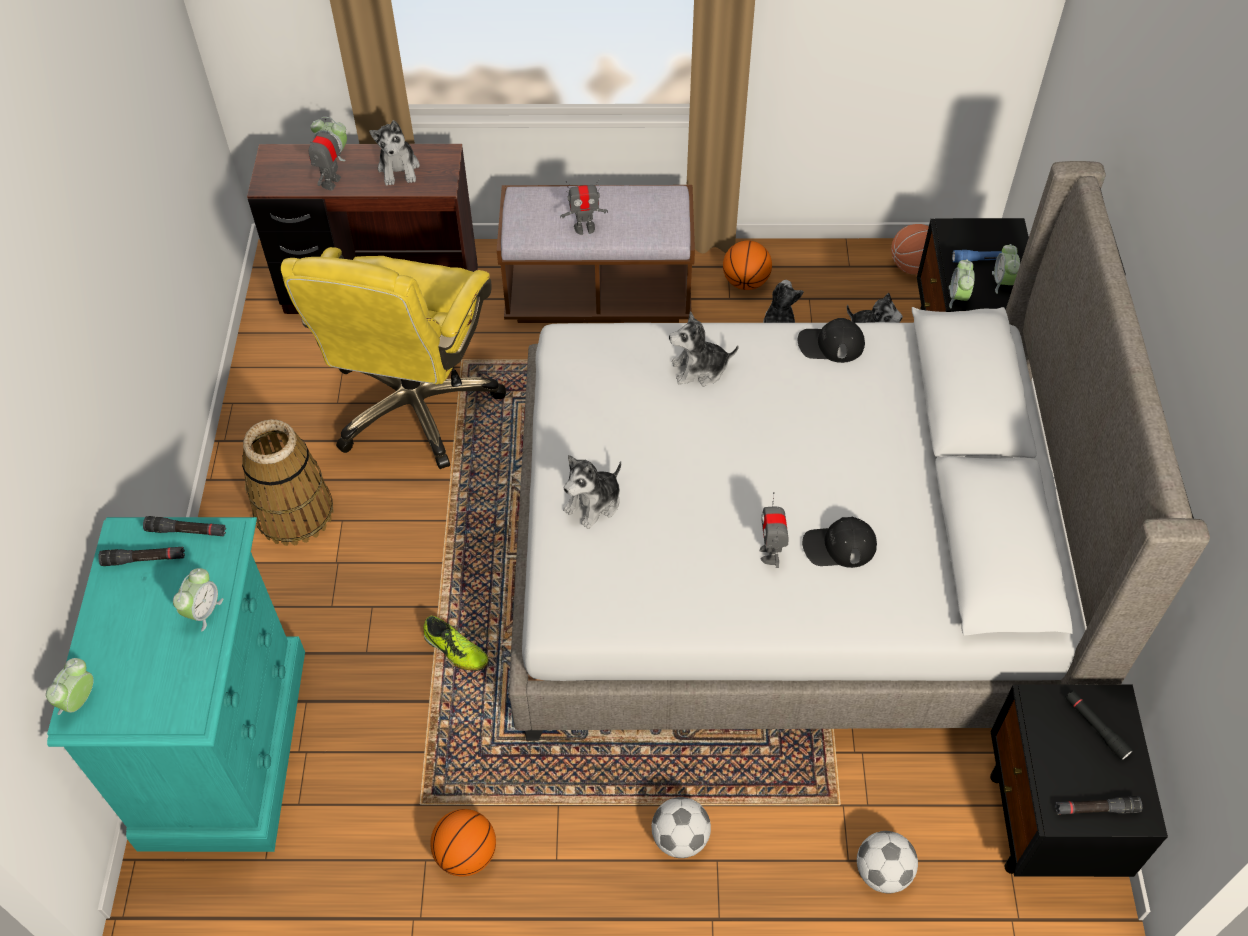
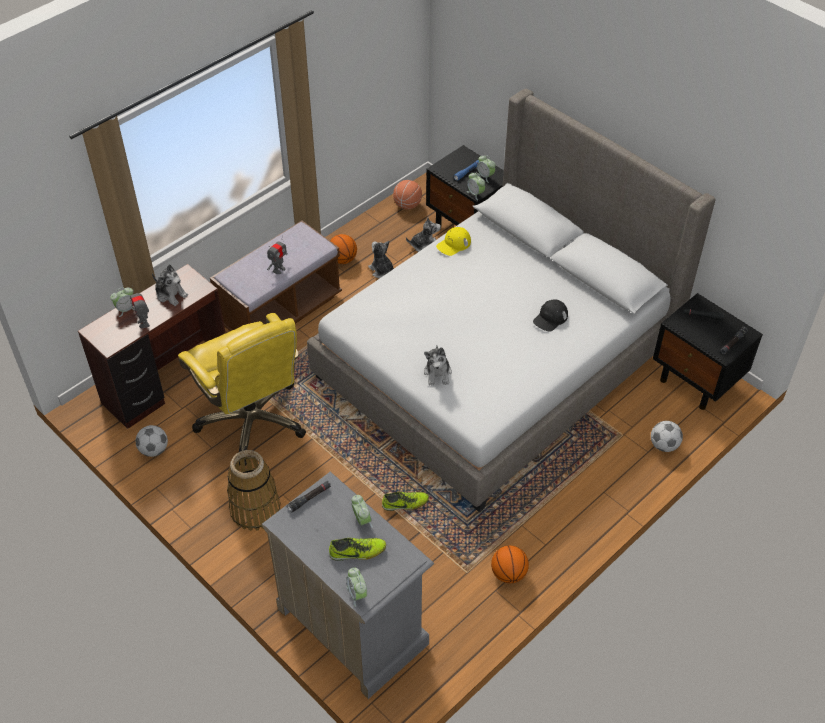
camera: 45 degrees left, 5 degrees down
(144, 559) = (306, 523): black flashlight -> none
(147, 647) = (357, 552): none -> shoe
(225, 746) = (352, 626): turquoise dresser -> grey dresser
(680, 838) = (581, 496): football -> football (154, 450)
(700, 369) = (414, 290): plush toy -> none
(770, 554) = (529, 340): toy robot -> none
(830, 344) = (453, 244): black cap -> yellow cap

